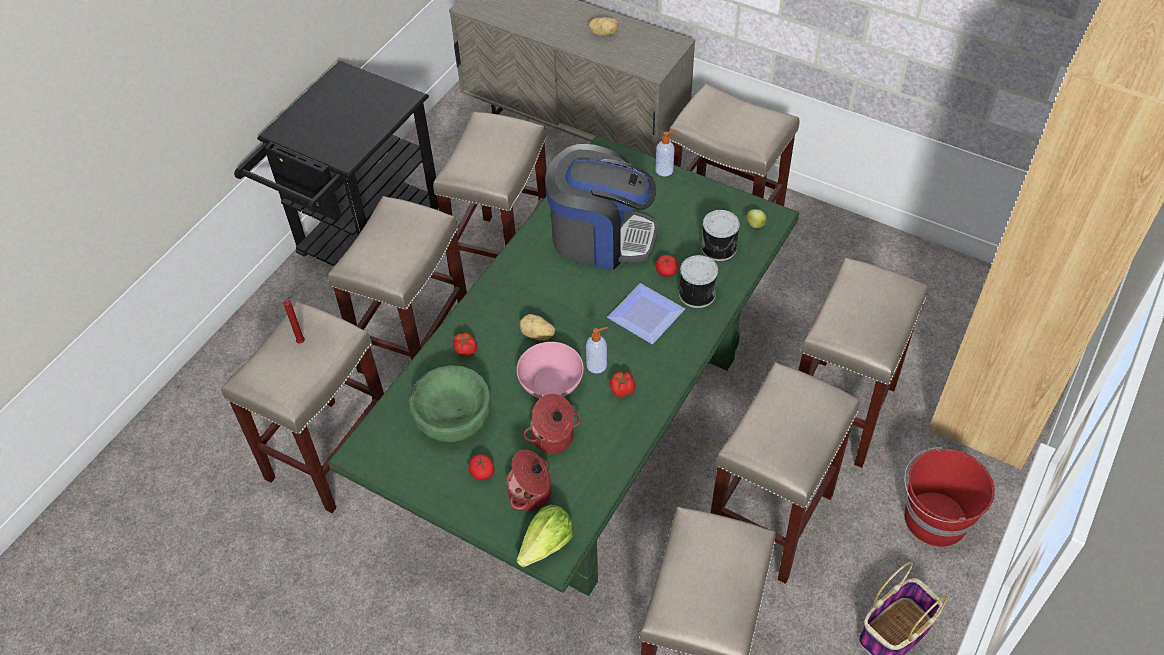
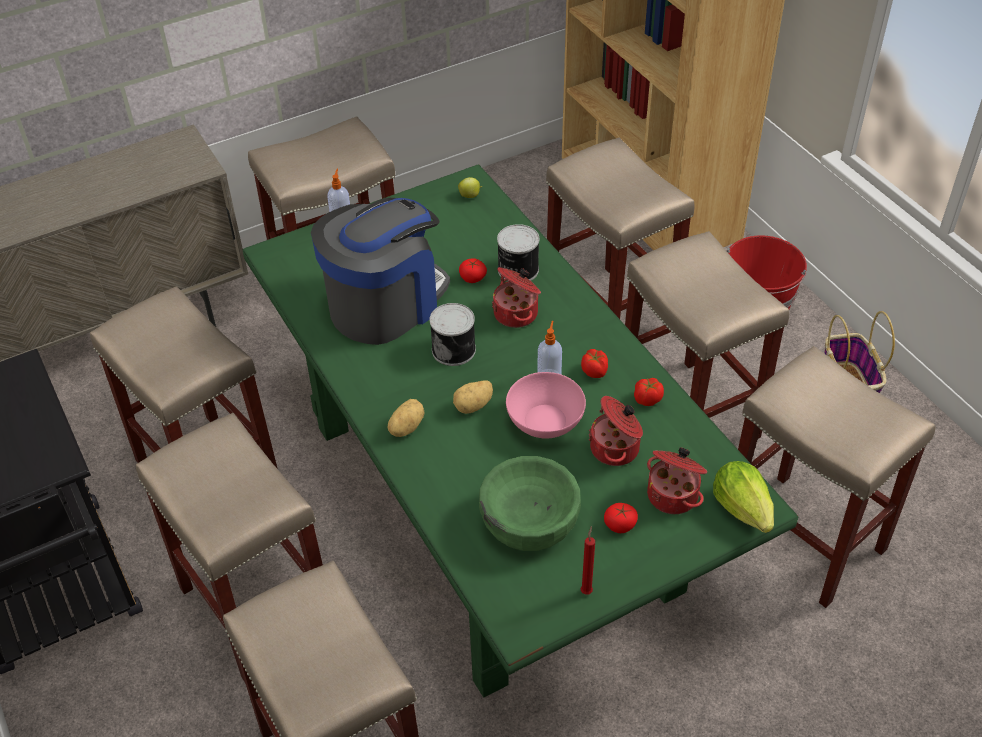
camera: 60 degrees left, 5 degrees down
(302, 342) = (299, 629): red candle -> red candle (586, 590)
(466, 350) = (446, 473): tomato -> tomato (647, 399)
(604, 33) = (108, 178): potato -> potato (405, 427)
(649, 315) = (517, 313): plate -> cooking pot
(719, 248) = (475, 230): can -> can (454, 349)

